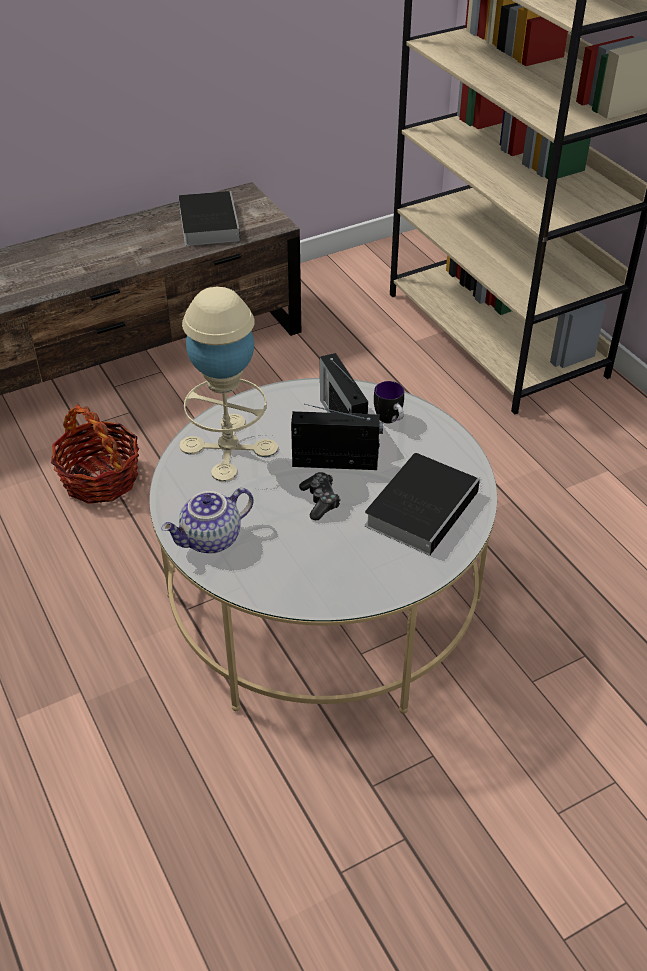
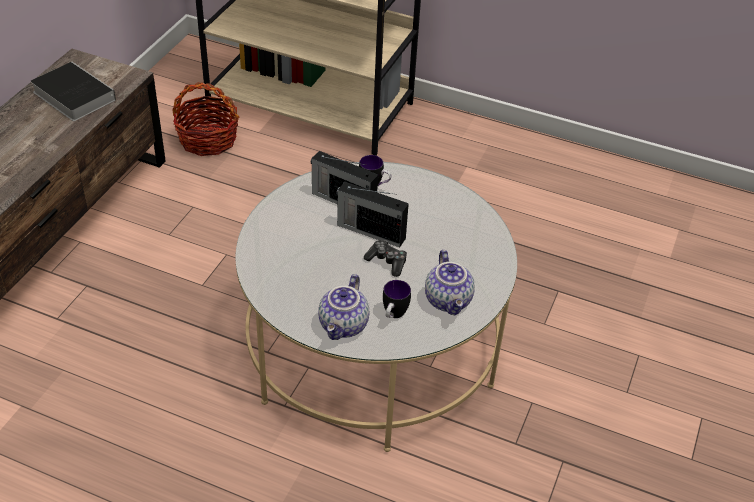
camera: 40 degrees left, 0 degrees up
(100, 479) = (117, 348): basket -> basket (208, 140)
(228, 447) = (285, 257): beige table lamp -> none
(268, 556) = (393, 316): none -> mug
(336, 462) = (370, 231): radio -> radio turned 120 degrees counterclockwise
(341, 572) = (449, 300): none -> teapot
(422, 506) = (453, 232): book -> none

